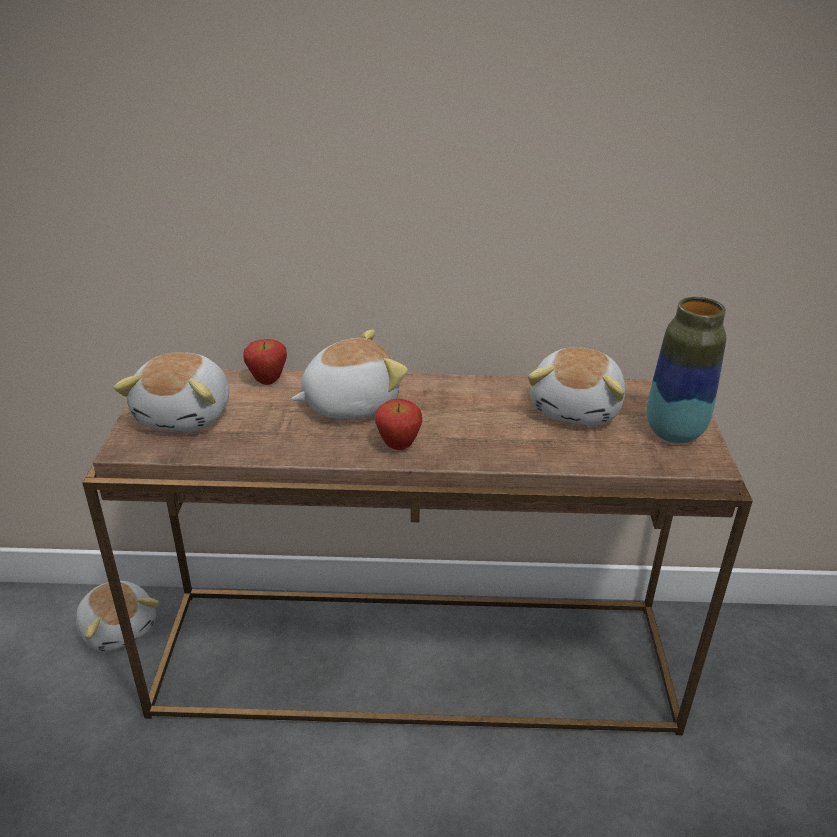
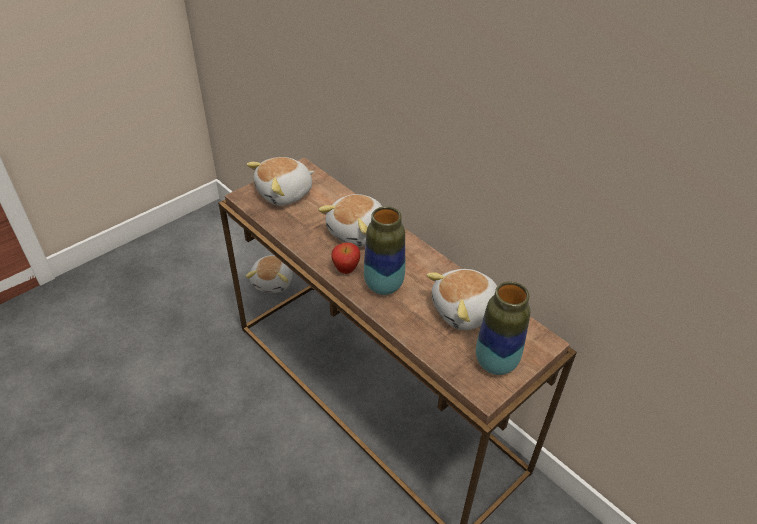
camera: 45 degrees right, 10 degrees up
(267, 381) = (341, 196): apple -> none
(349, 403) = (358, 232): plush toy -> plush toy turned 105 degrees clockwise
(463, 435) = (383, 285): none -> vase

